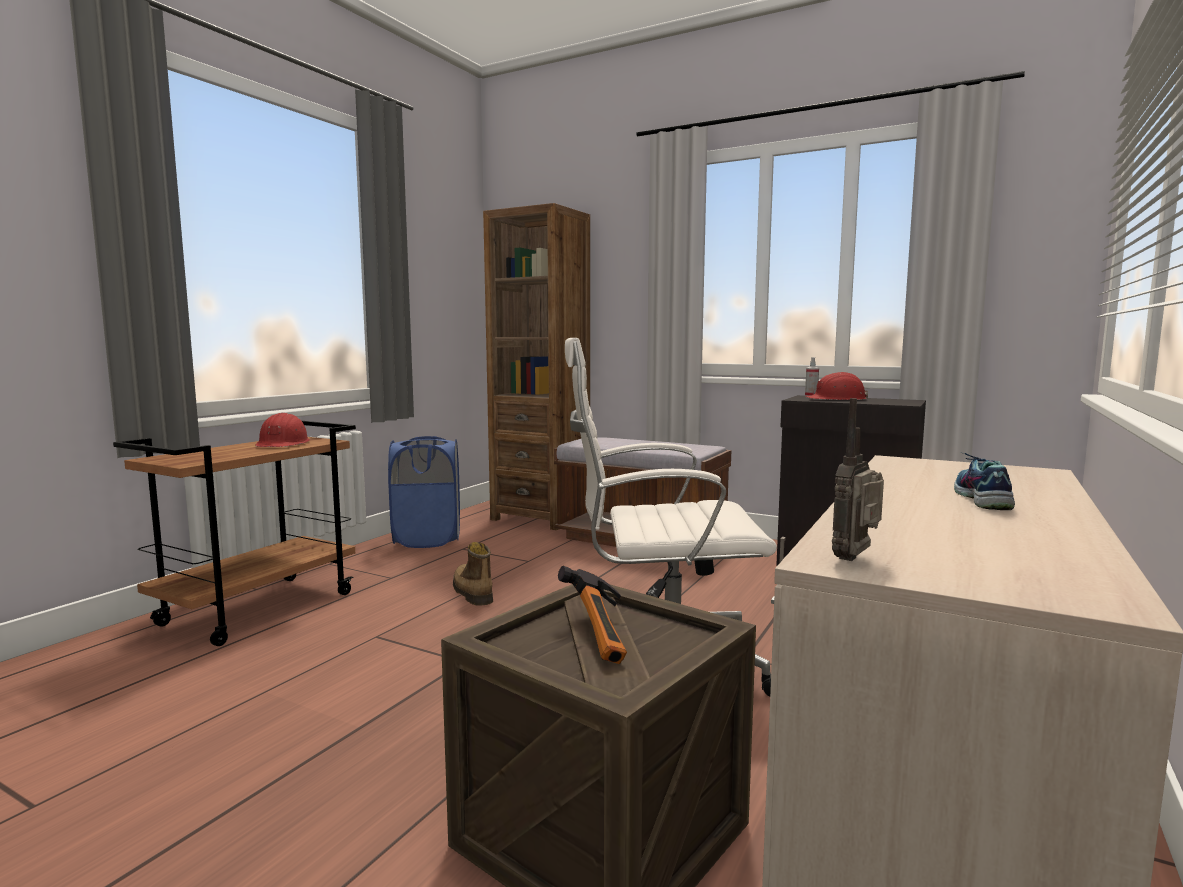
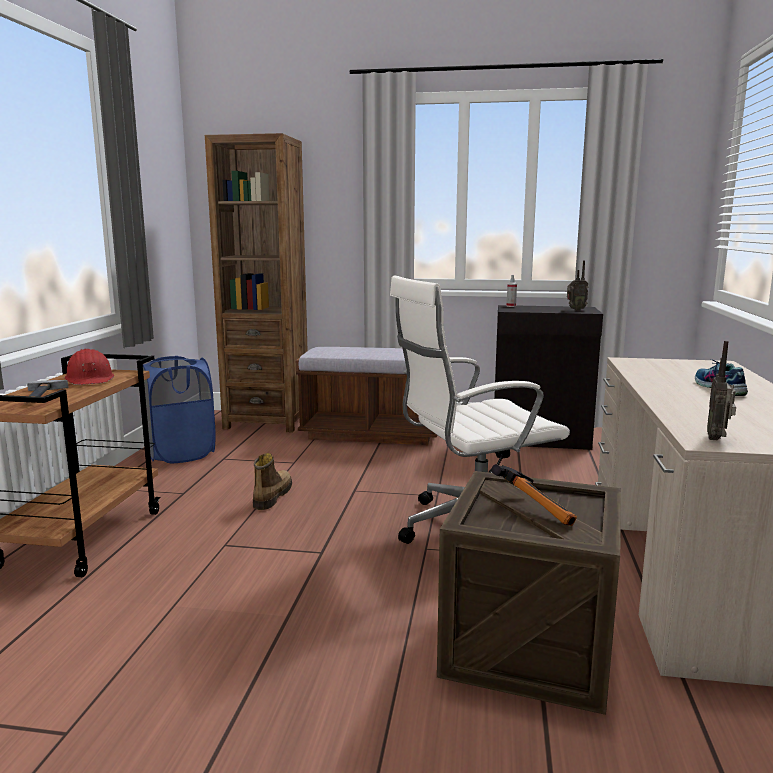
camera: 20 degrees left, 5 degrees up
(211, 454) = (41, 396): none -> hammer
(471, 593) = (271, 496): boot -> boot turned 60 degrees clockwise
(837, 399) = (535, 309): red hard hat -> none
(889, 401) = (575, 310): none -> radio

